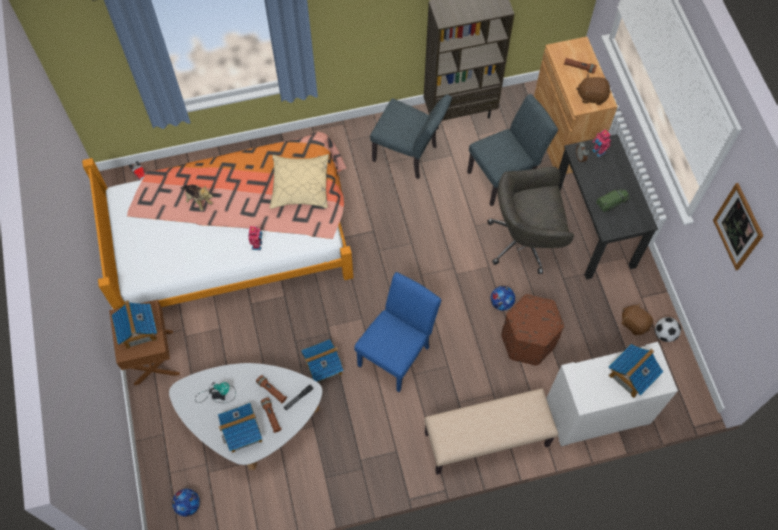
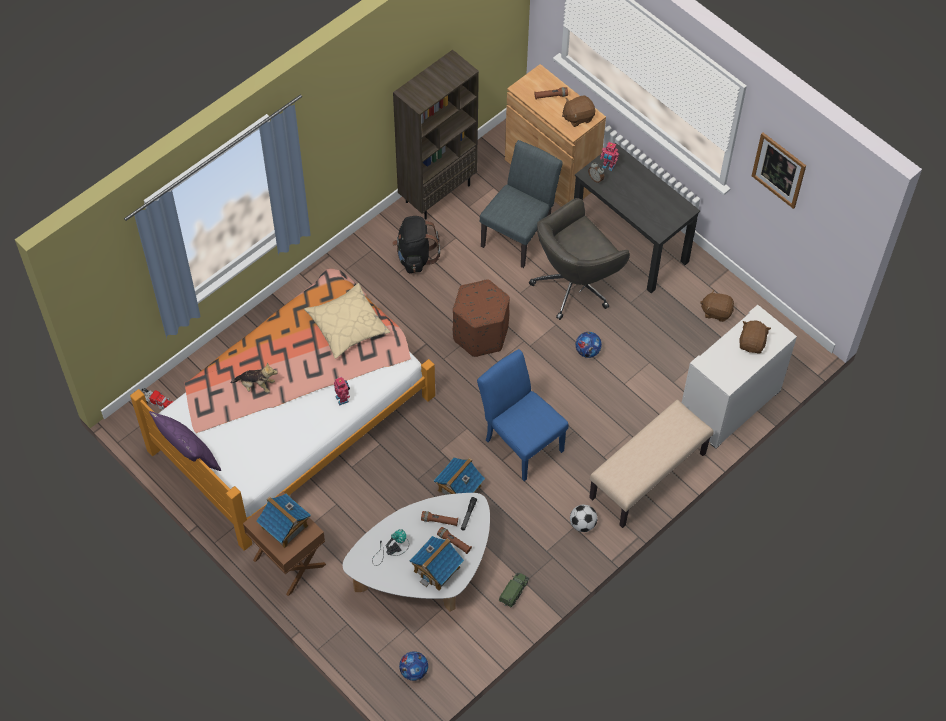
camera: 30 degrees left, 5 degrees down
(111, 232) = (189, 455): none -> purple pillow
(397, 352) = (520, 441): blue chair -> blue chair turned 45 degrees counterclockwise
(409, 155) = (415, 256): grey chair -> black backpack
(528, 341) = (632, 373): brown ottoman -> brown ottoman (480, 334)
(612, 202) = (647, 206): toy truck -> toy truck (514, 591)
(631, 376) = (752, 343): toy house -> brown plush toy
(664, 334) = (747, 308): football -> football (582, 524)

